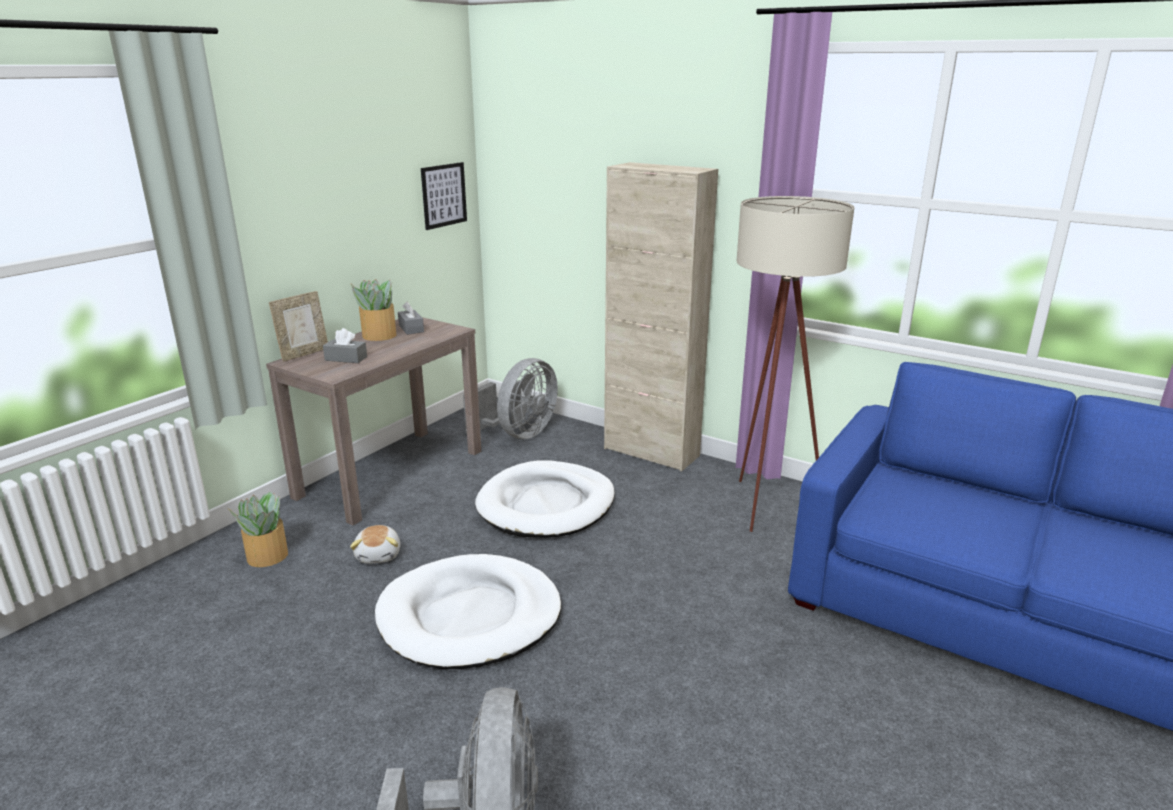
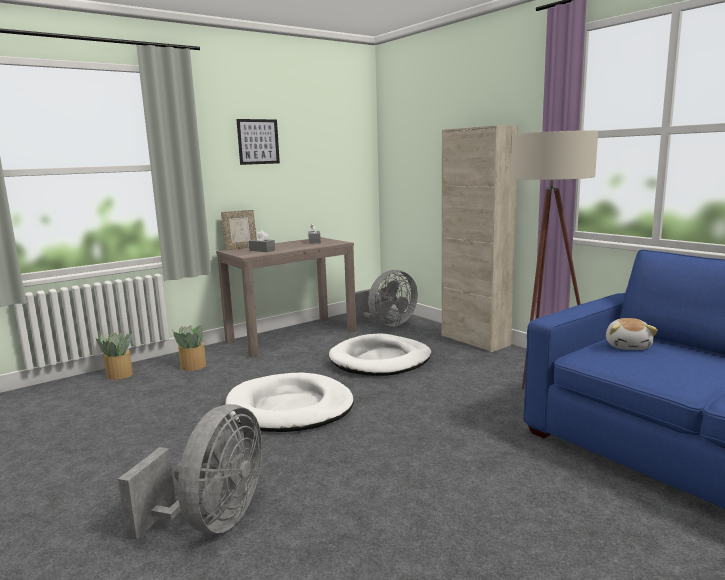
camera: 20 degrees right, 10 degrees down
(378, 335) = (291, 243): potted plant -> potted plant (119, 375)
(379, 555) = (257, 372): plush toy -> plush toy (628, 346)
(443, 195) = (351, 163): picture -> picture (258, 141)

